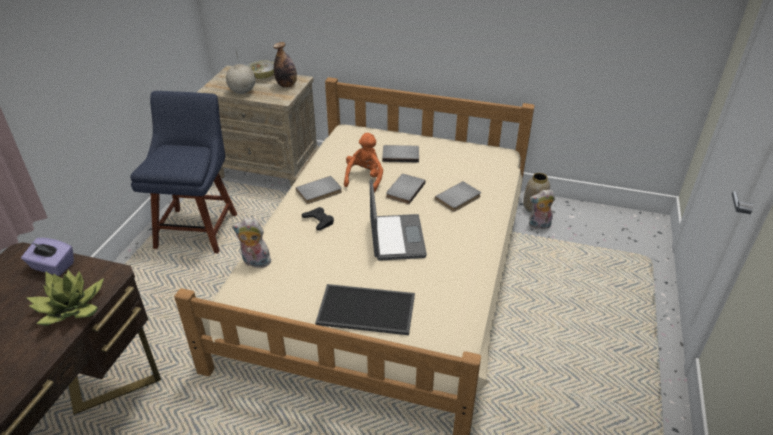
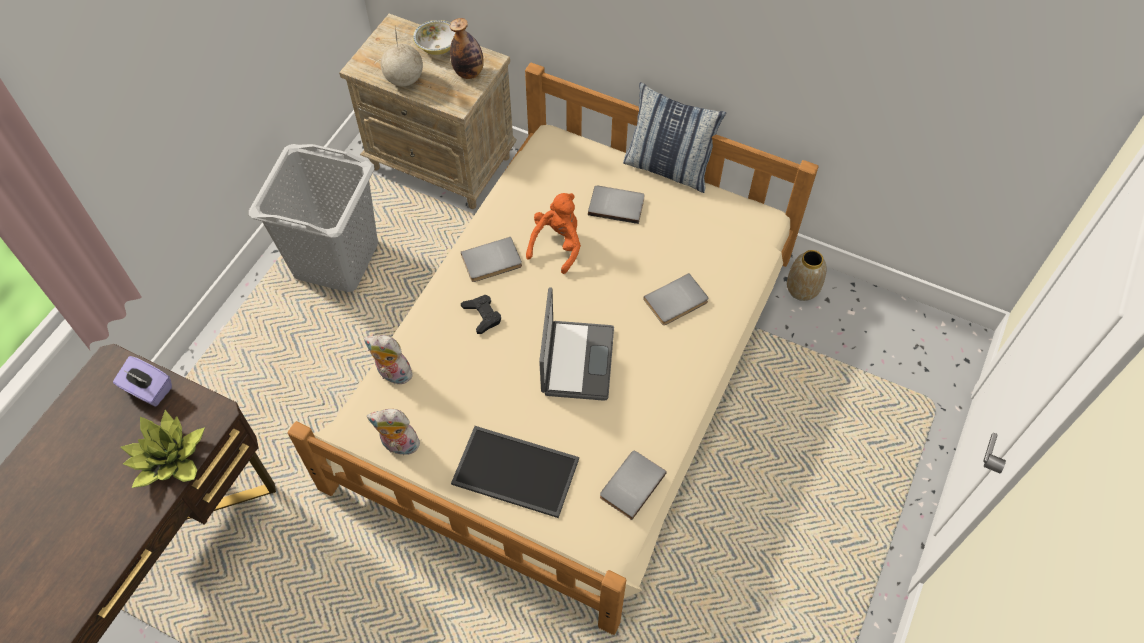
camera: 10 degrees right, 20 degrees up
(198, 228) = (337, 259): blue chair -> grey laundry basket
(404, 190) = (606, 274): grey book -> grey book (630, 484)
(430, 135) = (668, 168): none -> pillow
(539, 226) = (798, 323): plush toy -> plush toy (399, 446)

